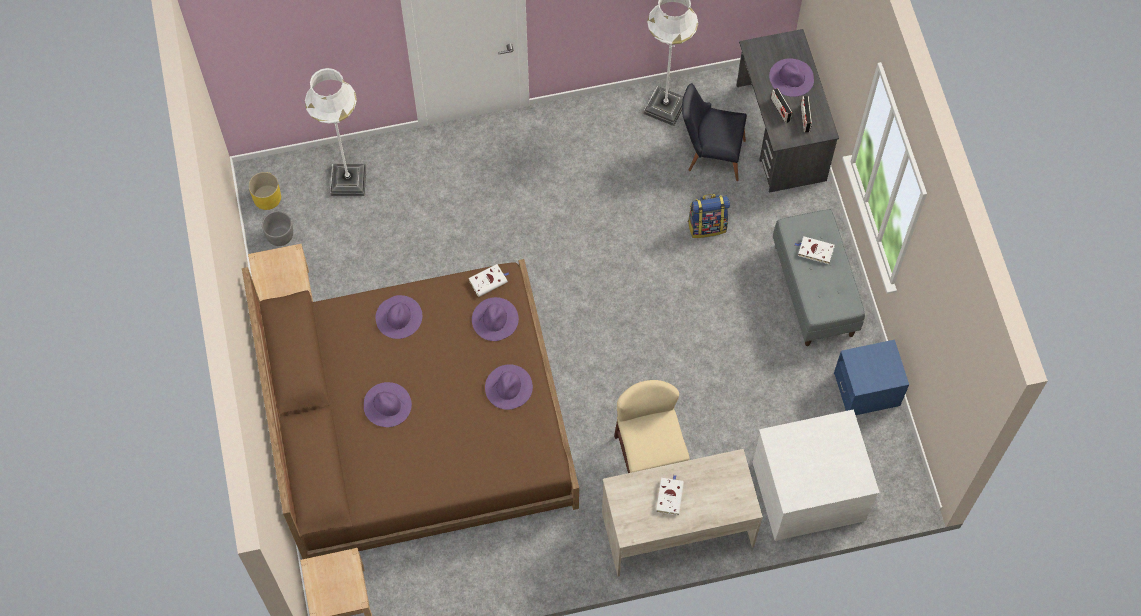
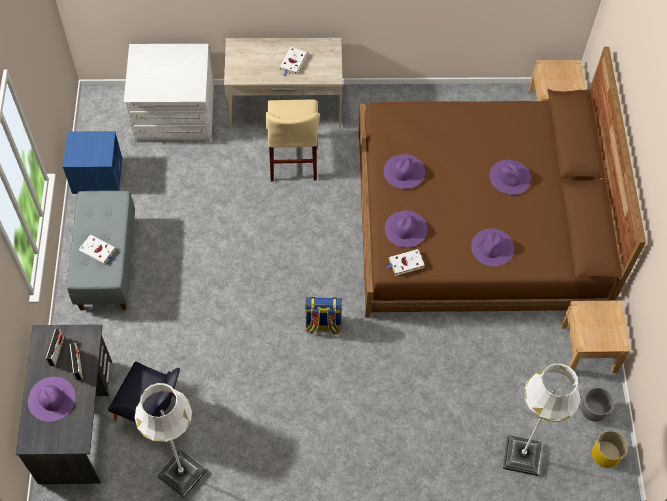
camera: 170 degrees left, 5 degrees down
(707, 226) = (181, 340): backpack -> backpack (322, 325)

